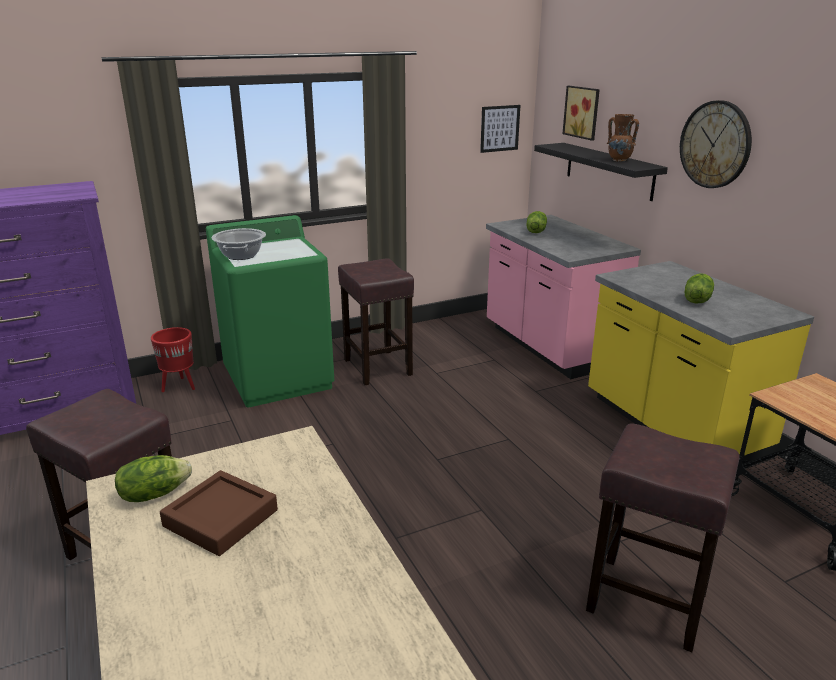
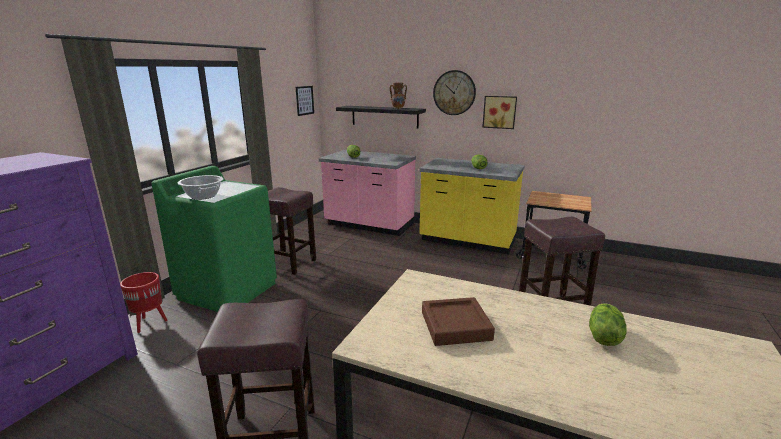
camera: 40 degrees left, 5 degrees down
(154, 494) = (393, 335): lettuce -> lettuce (603, 336)
(583, 112) = (359, 86): picture -> picture (499, 112)

